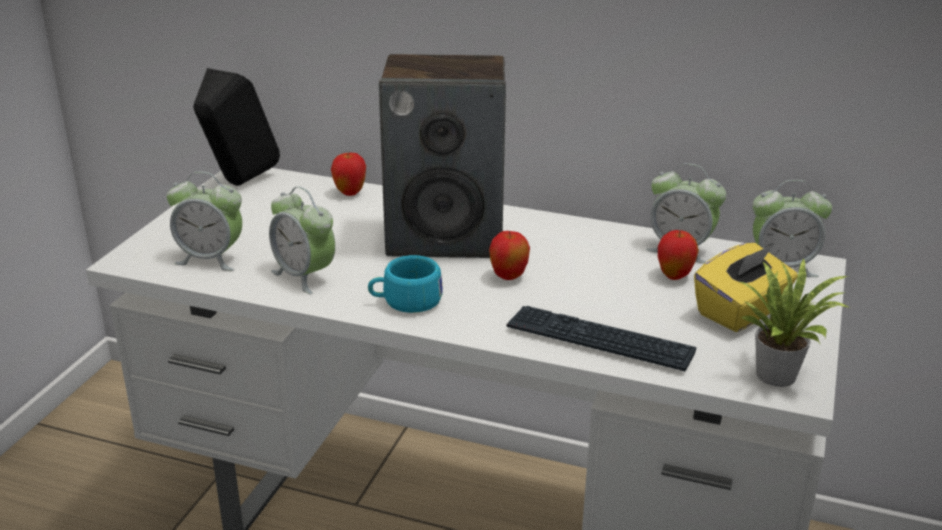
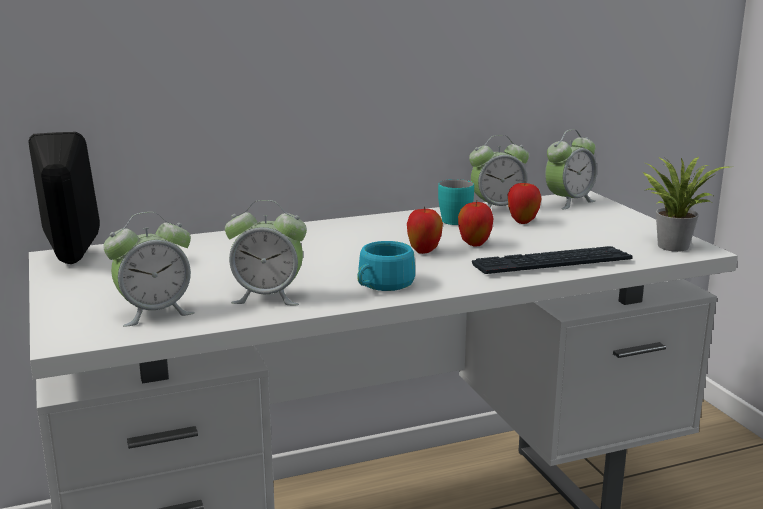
camera: 40 degrees left, 10 degrees down
(350, 193) = (193, 242): apple -> apple (474, 244)
(446, 237) = (332, 245): speaker -> none
(612, 246) = (453, 219): none -> turquoise mug
(741, 311) = (594, 226): yellow tissue box -> none

